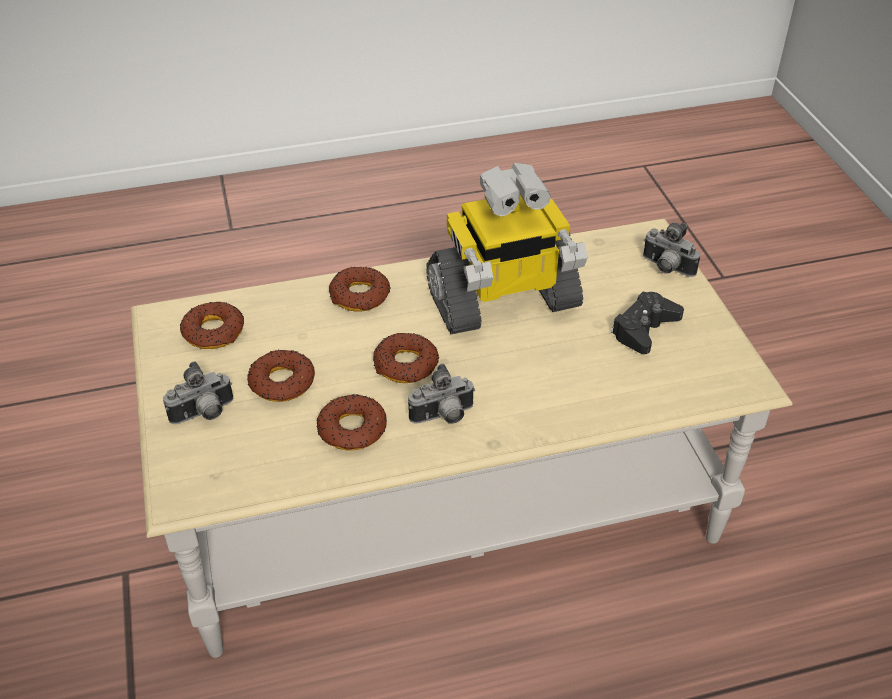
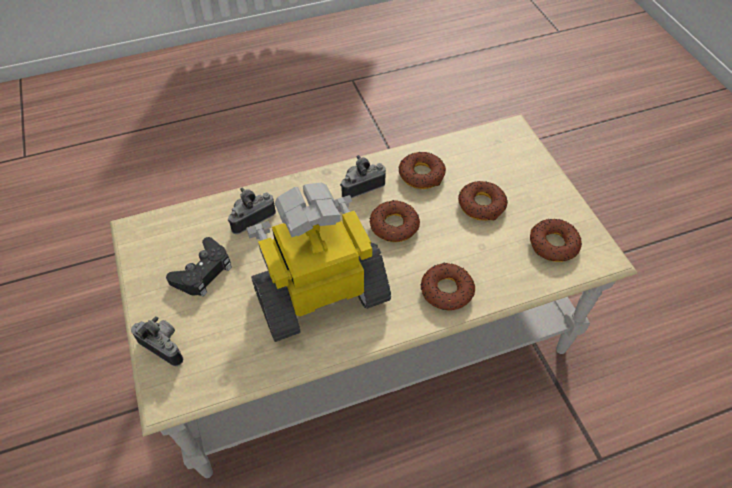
camera: 175 degrees right, 10 degrees up
(204, 414) = (524, 178): camera -> camera (251, 218)

